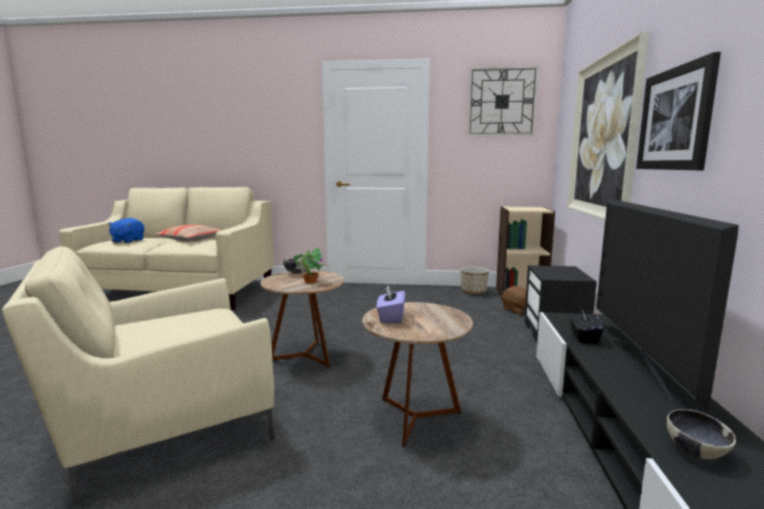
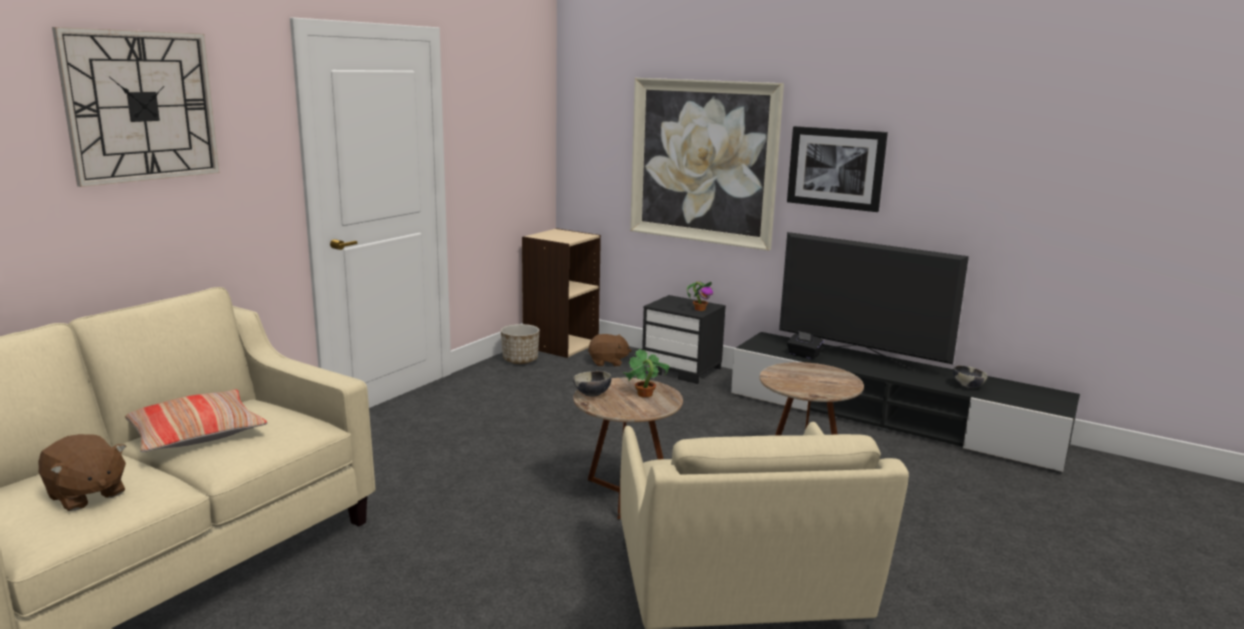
camera: 65 degrees left, 5 degrees up
(127, 241) = (86, 495): blue plush toy -> brown plush toy
(391, 317) = (803, 386): purple tissue box -> none
(501, 102) = (512, 94): wall clock -> wall clock (141, 106)
(561, 276) = (700, 309): none -> potted plant

